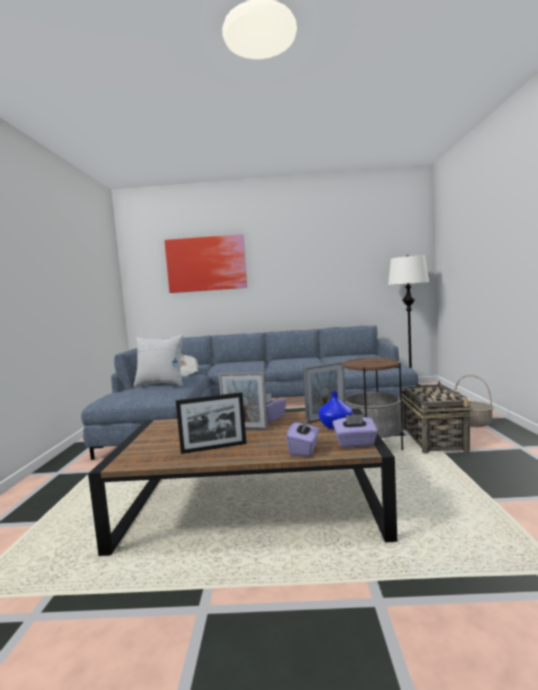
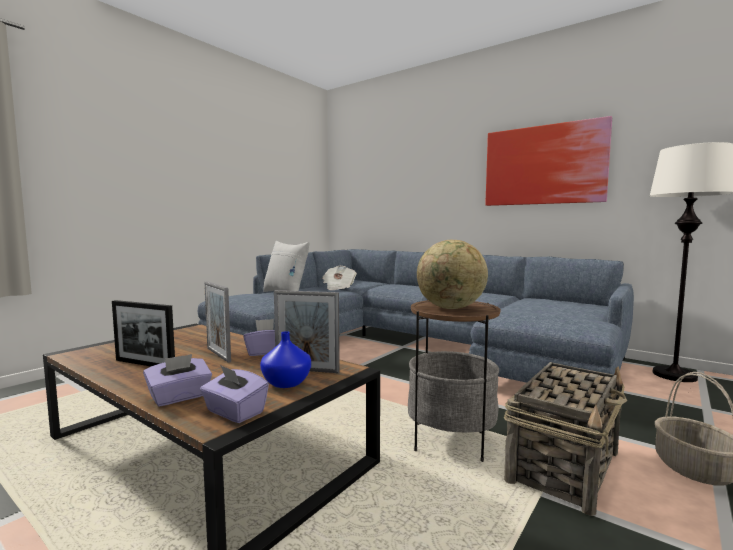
camera: 35 degrees right, 0 degrees up
(206, 264) = (404, 166): picture -> picture (543, 165)
(371, 363) = (451, 308): none -> globe

